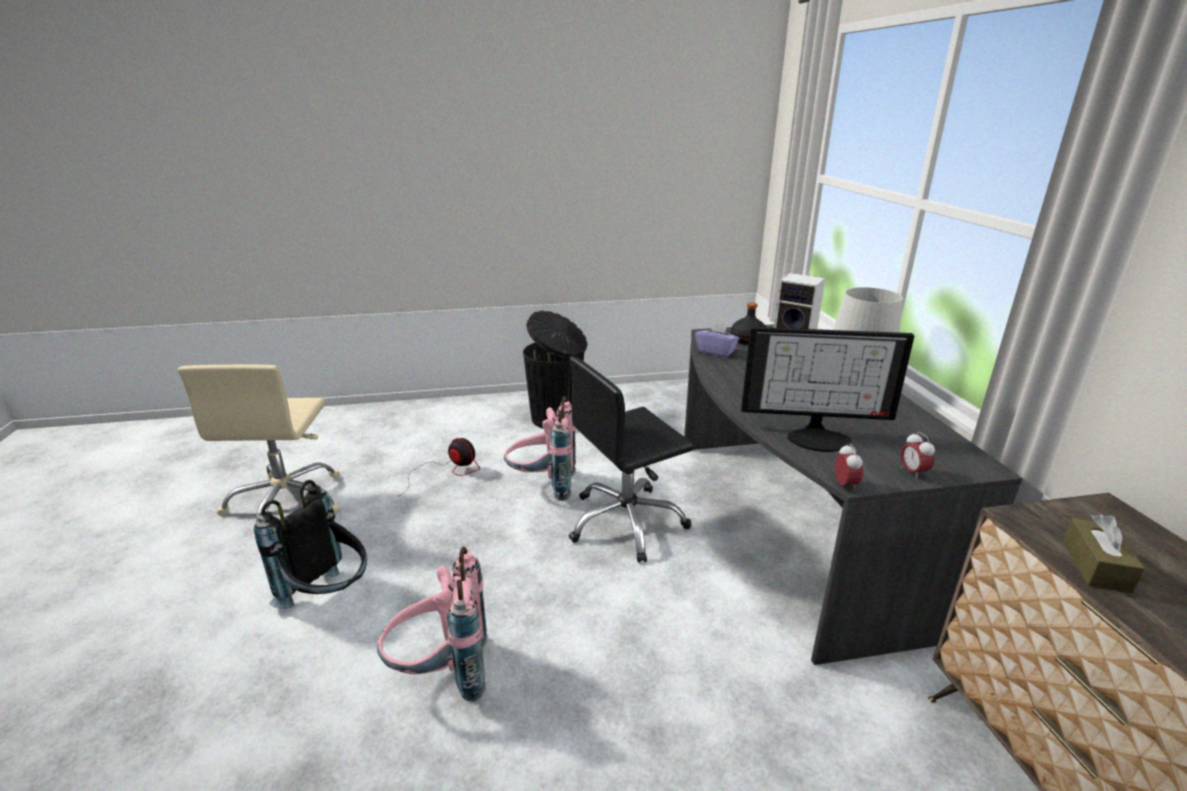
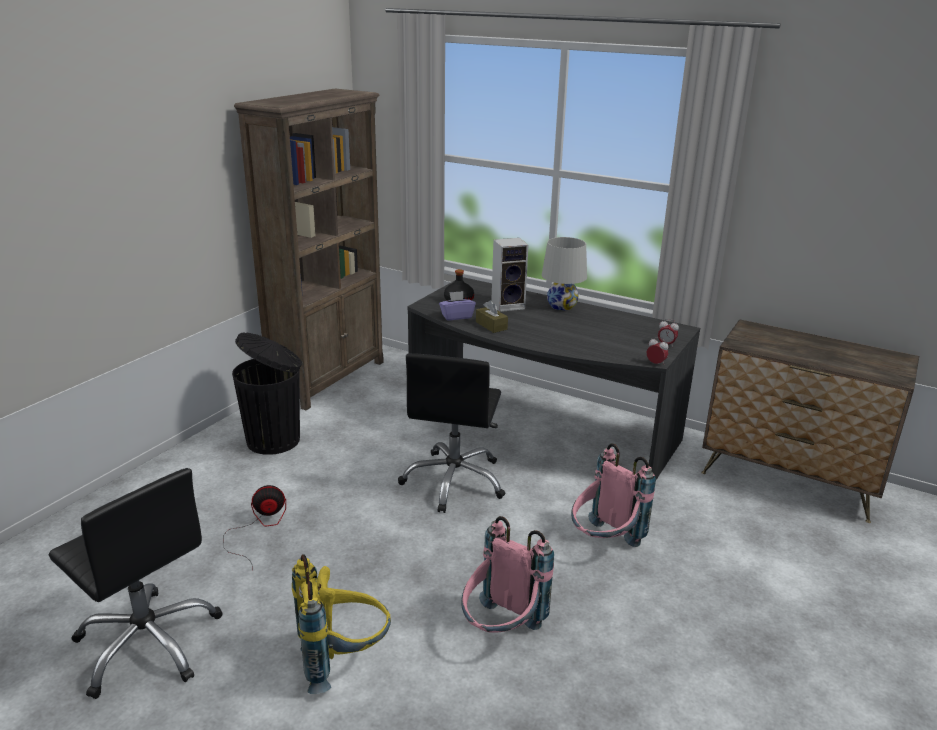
camera: 50 degrees left, 0 degrees up
(287, 503) = (148, 643): beige office chair -> black office chair
(329, 598) = (343, 660): black backpack -> yellow backpack
(543, 485) = (357, 492): pink backpack -> pink backpack (604, 544)
(667, 392) = (329, 378): none -> brown bookcase
(818, 436) = (603, 345): monitor -> none
(1095, 566) = (779, 351): brown tissue box -> brown tissue box (491, 325)

